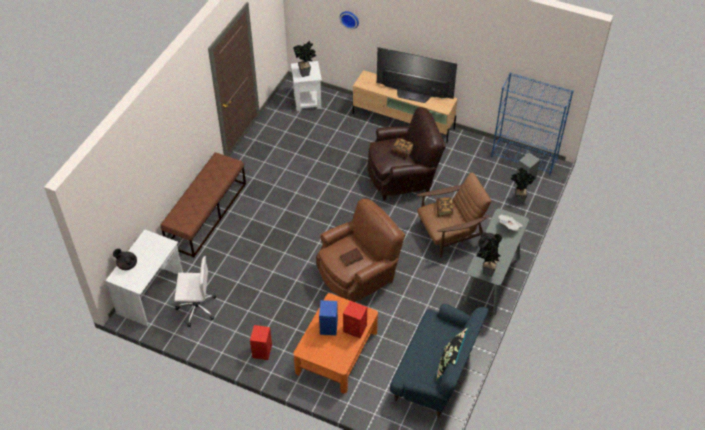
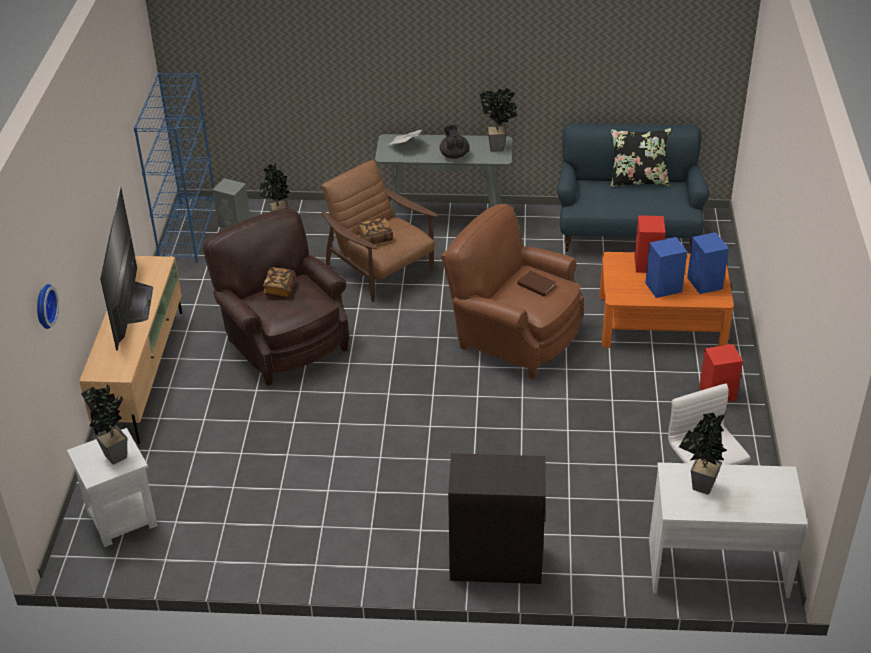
camera: 110 degrees left, 10 degrees down
(127, 265) = (754, 508): black teapot -> none
(152, 250) = (700, 488): none -> potted plant
(207, 214) = (495, 562): brown bench -> black cabinet
(321, 350) = (705, 283): none -> blue speaker

